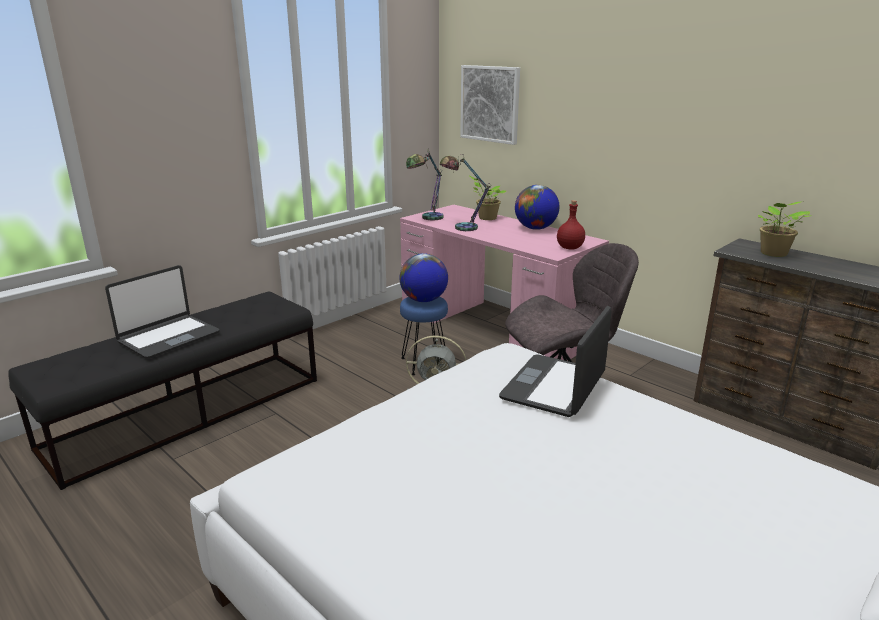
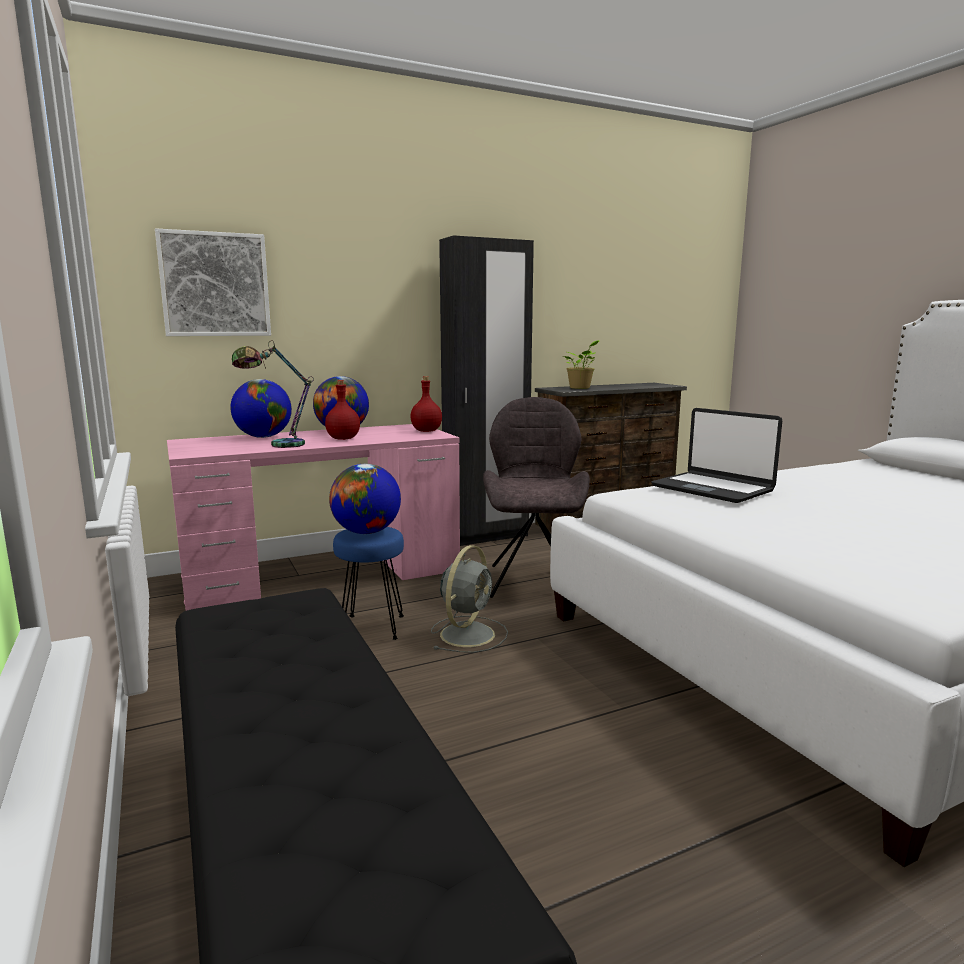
camera: 70 degrees left, 10 degrees down
(168, 337) = (315, 719): laptop -> none
(427, 218) = (207, 451): table lamp -> none
(486, 218) = (263, 437): potted plant -> globe
(504, 234) = (342, 439): none -> red bottle
(643, 366) = (486, 537): none -> black wardrobe

